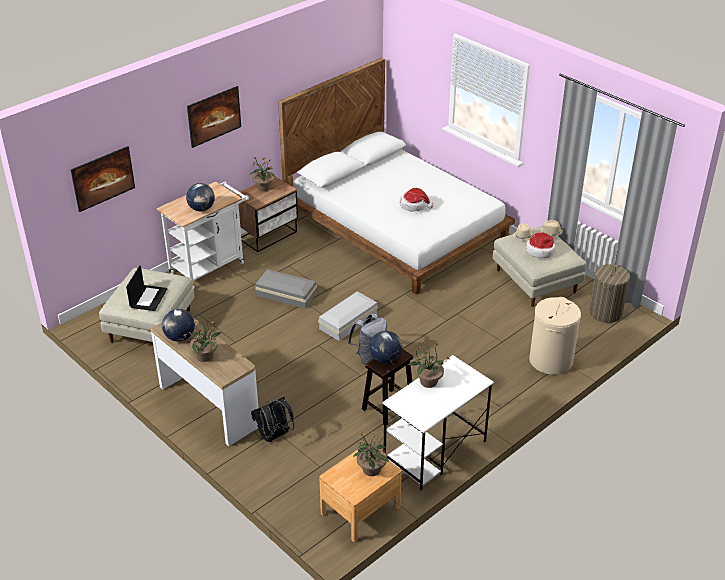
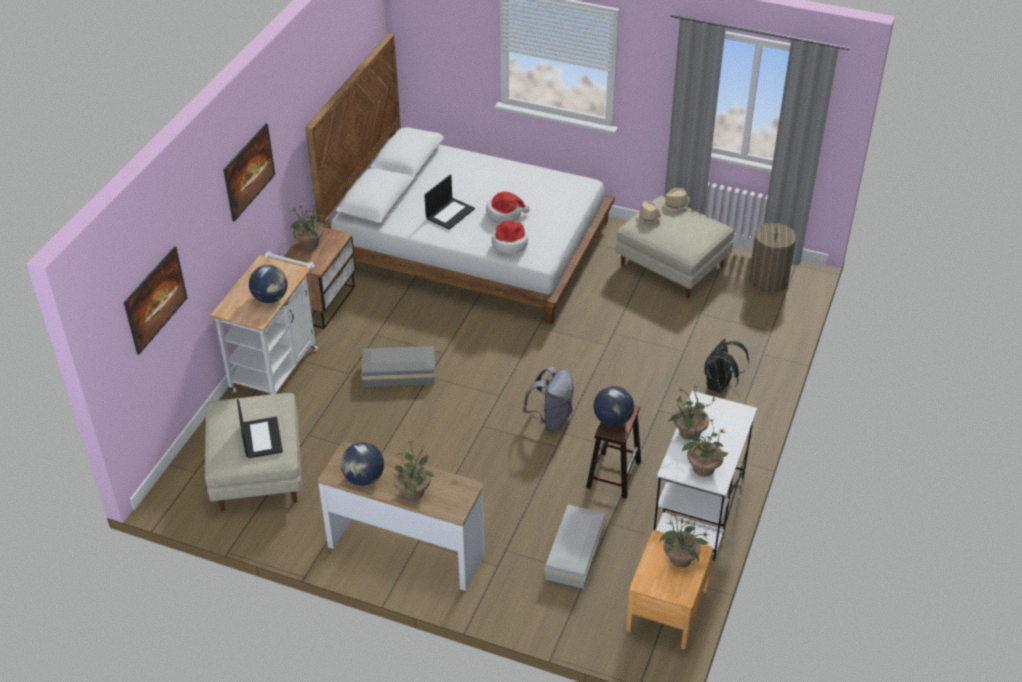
camera: 25 degrees left, 5 degrees up
(274, 436) = (510, 558): black backpack -> black backpack (720, 386)
(347, 322) = (495, 385): white storage box -> white storage box (573, 553)
(376, 195) = (450, 213): none -> laptop
(420, 408) = (703, 468): none -> potted plant
(540, 251) = (679, 229): hat -> hat (509, 243)
(550, 360) = (748, 356): beige laundry basket -> none

